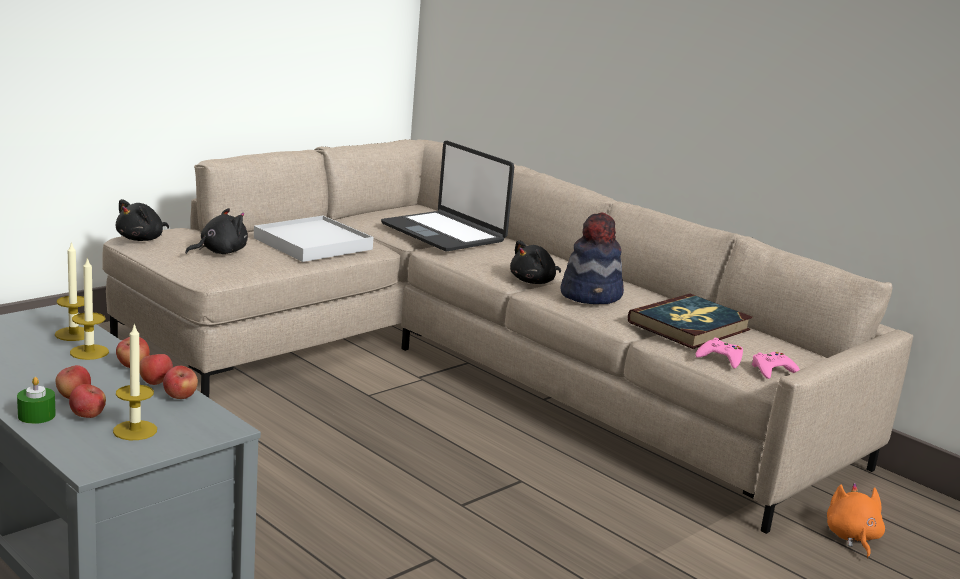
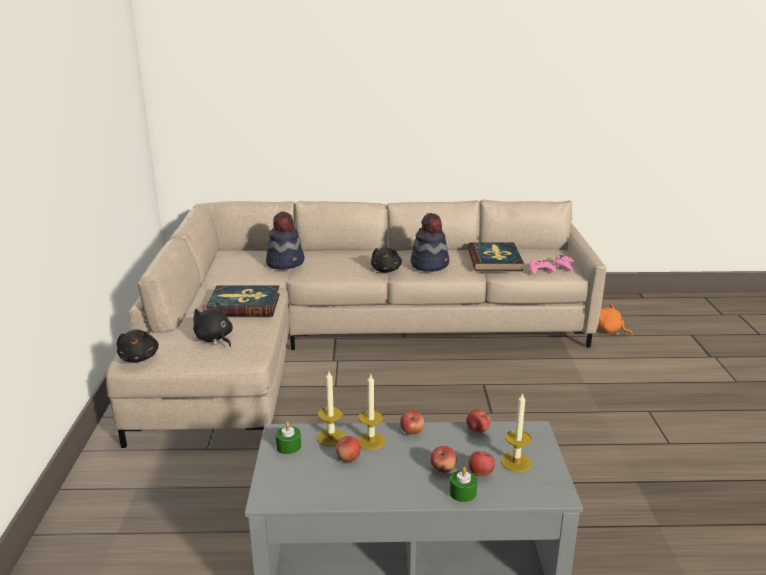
camera: 45 degrees left, 5 degrees up
(33, 321) = (288, 446): none -> green candle
(155, 382) = (446, 432): apple -> apple (348, 458)
(220, 252) = (214, 339): black plush toy -> black plush toy turned 45 degrees counterclockwise
(313, 244) = (244, 305): white tray -> book
(444, 233) = (285, 262): laptop -> hat

